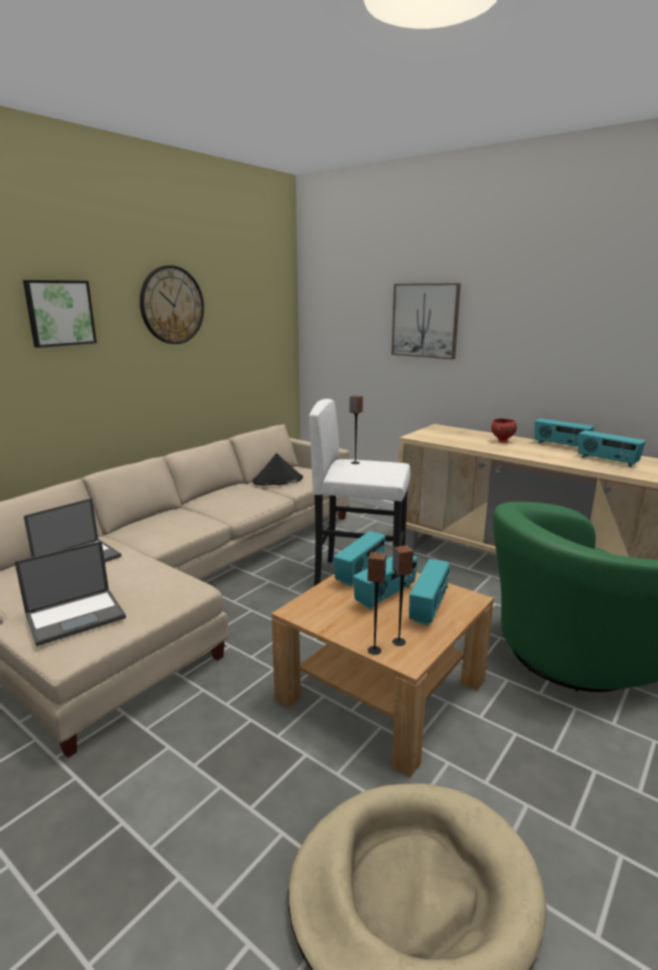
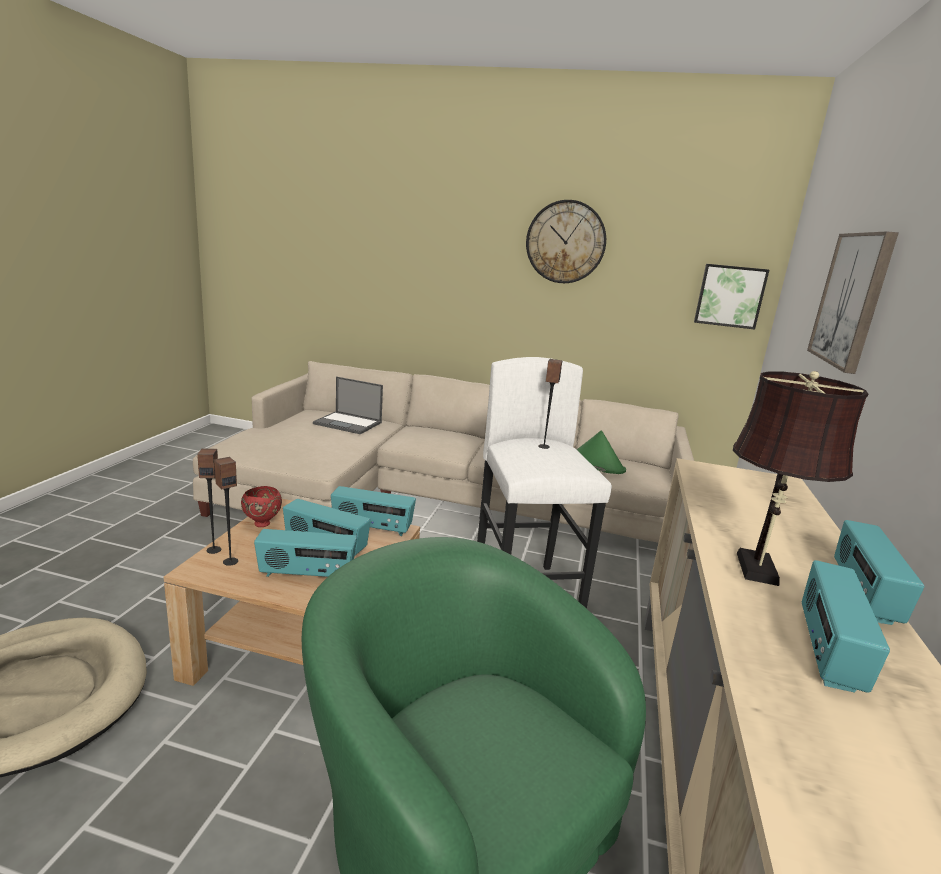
camera: 65 degrees right, 0 degrees up
(59, 313) = (447, 235): picture -> picture (729, 296)
(76, 616) = (264, 440): laptop -> none
(277, 480) = (596, 463): black hat -> green hat
(502, 441) = (784, 532): red bowl -> red bowl (262, 523)
(544, 455) = (757, 572): none -> brown table lamp

